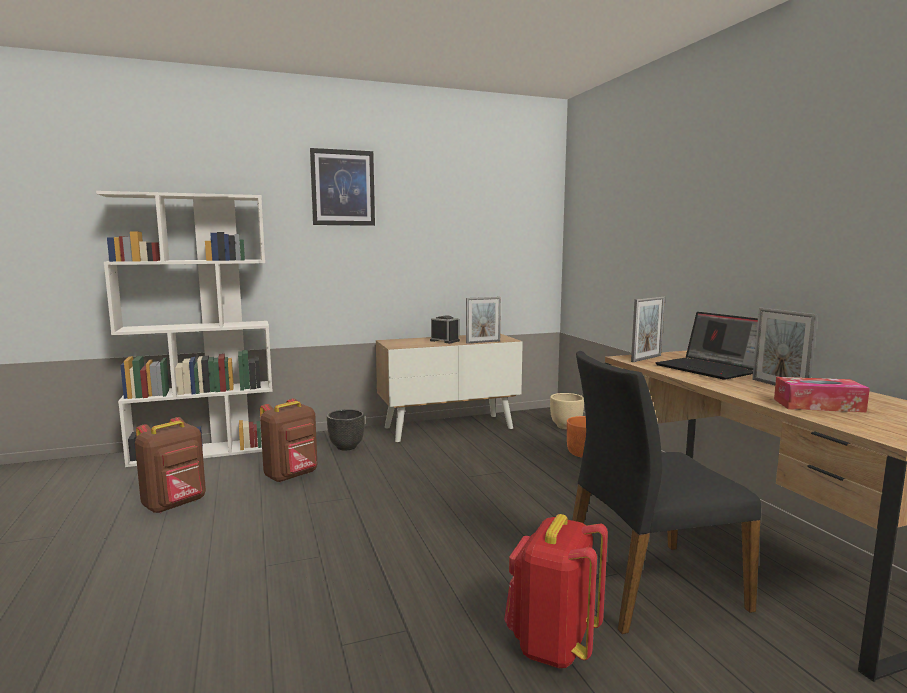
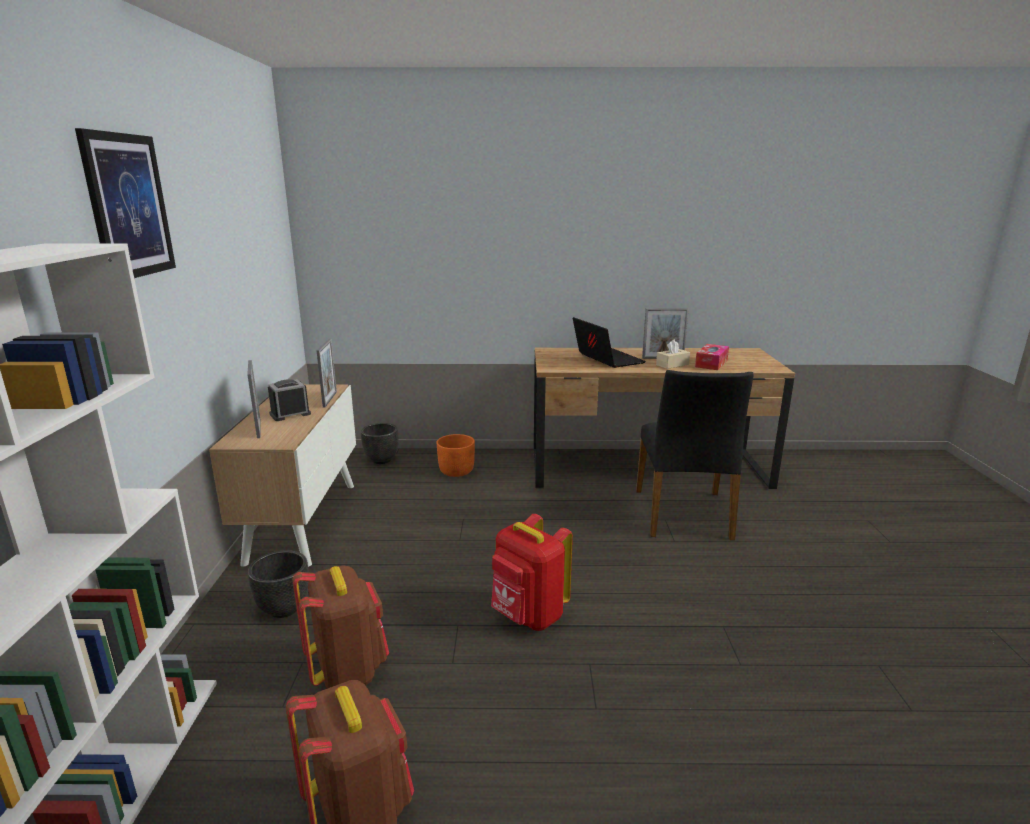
camera: 70 degrees left, 10 degrees up
(552, 645) = (745, 567): red backpack -> red backpack (528, 616)
(566, 427) = (382, 460): beige planter -> black planter
(646, 358) = (557, 364): picture frame -> picture frame (258, 428)
(710, 369) = (606, 359): laptop -> laptop turned 105 degrees counterclockwise
(756, 390) = (672, 365): none -> beige tissue box

